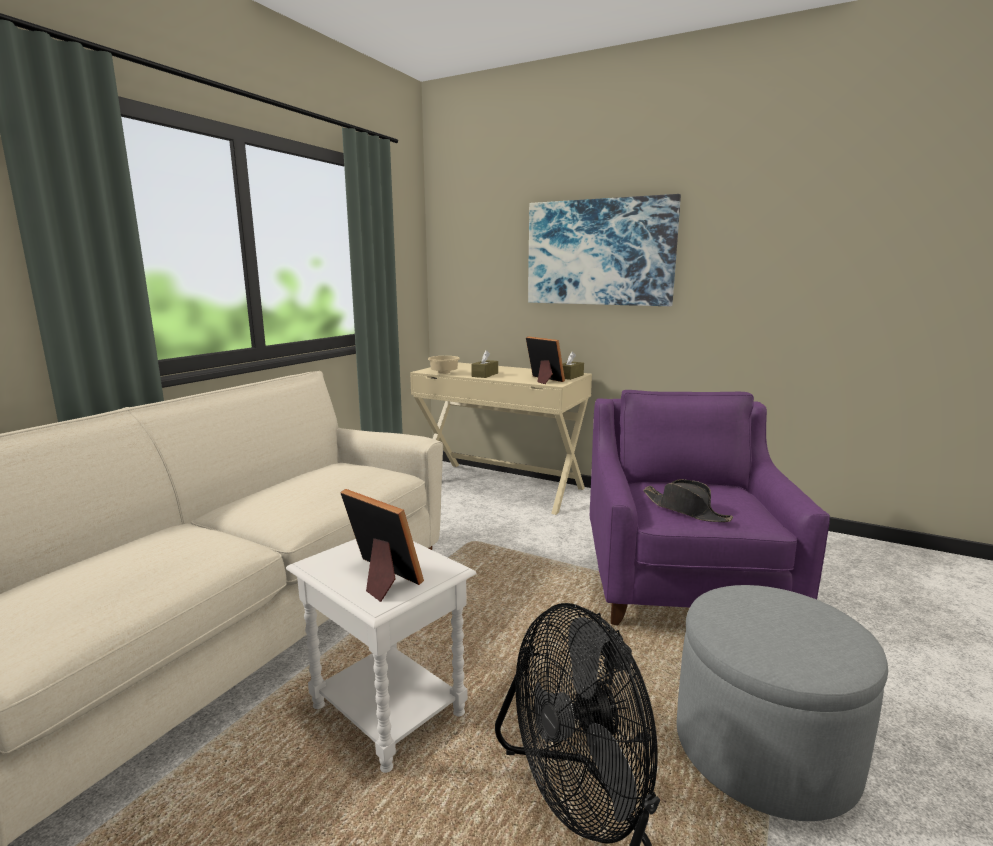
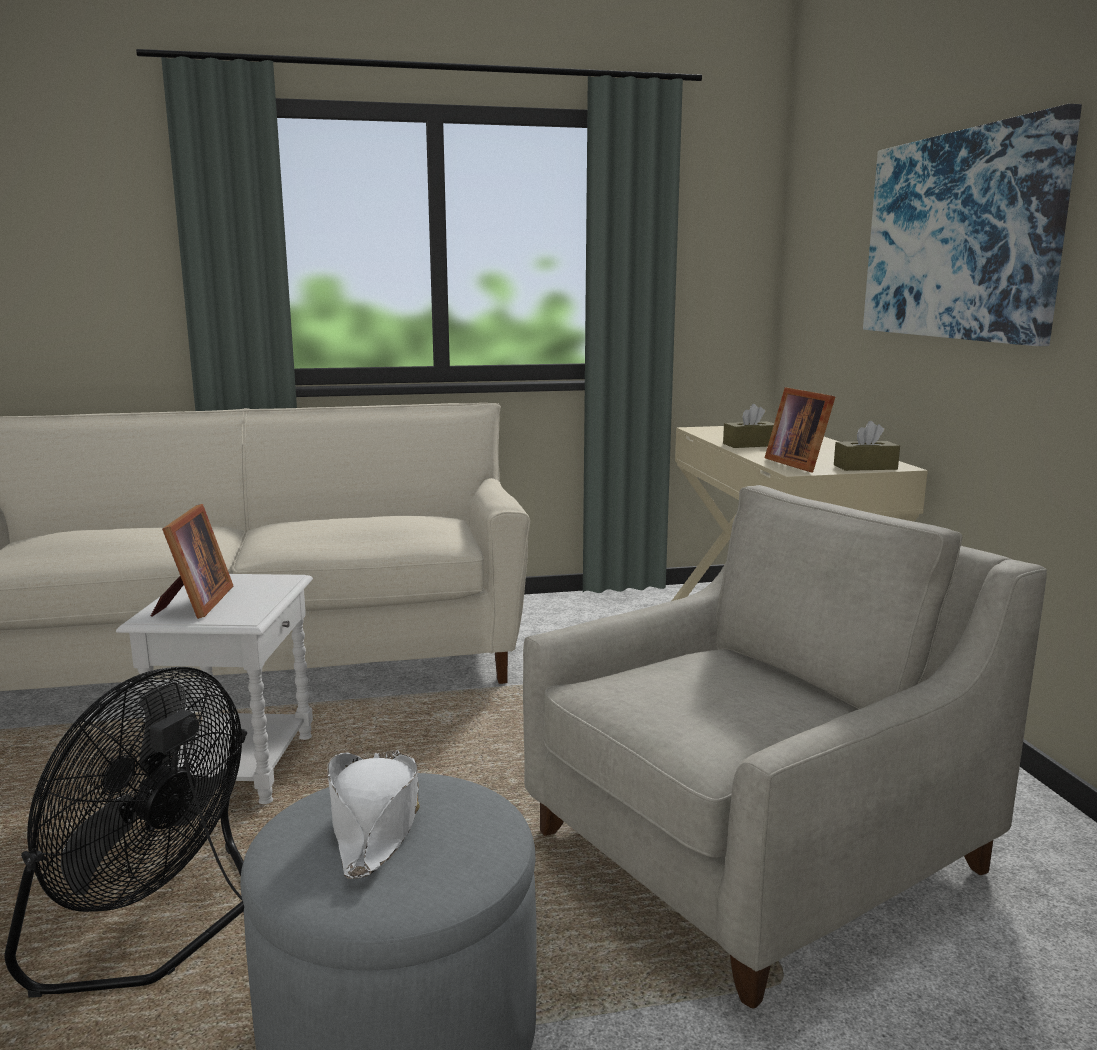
camera: 50 degrees right, 0 degrees up
(443, 373) = (707, 434): beige bowl -> none
(543, 380) = (799, 464): picture frame -> picture frame turned 150 degrees clockwise
(683, 581) = (750, 853): purple armchair -> beige armchair
(685, 510) = (647, 691): black hat -> none
(765, 625) = (375, 823): none -> white hat

